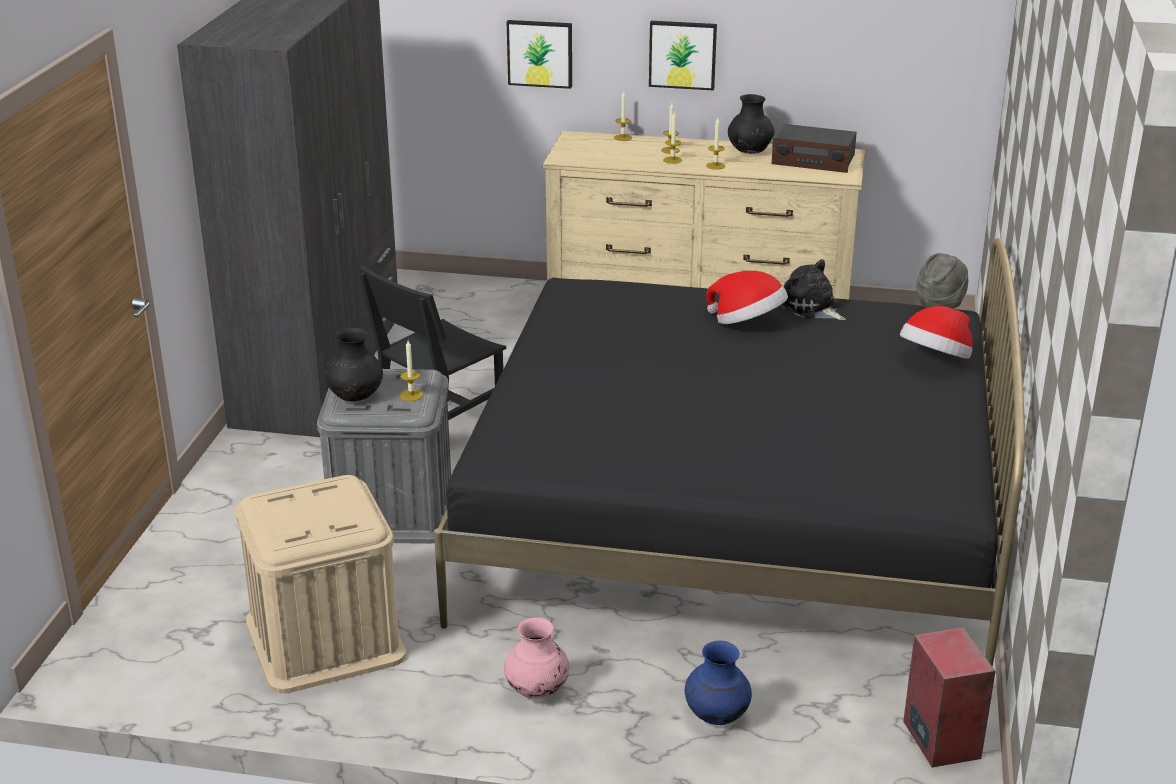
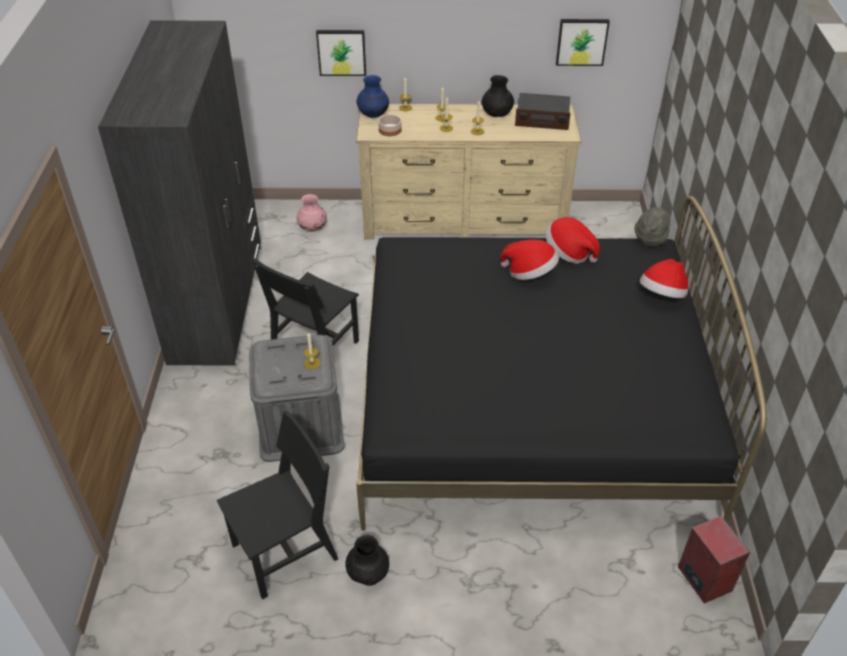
camera: 10 degrees left, 15 degrees up
(325, 638) = (285, 552): beige storage box -> black chair
(355, 397) = (273, 370): black vase -> black vase (368, 574)
(537, 691) = (439, 577): pink vase -> pink vase (313, 228)
(593, 157) = (390, 130): none -> bowl
(682, 54) = (445, 48): picture -> picture (581, 41)
(716, 715) = (560, 580): blue vase -> blue vase (373, 115)
(812, 308) = (568, 253): plush toy -> hat

